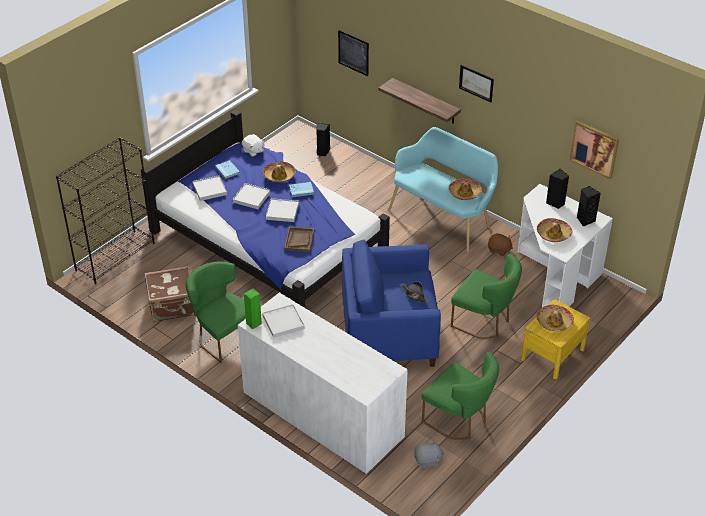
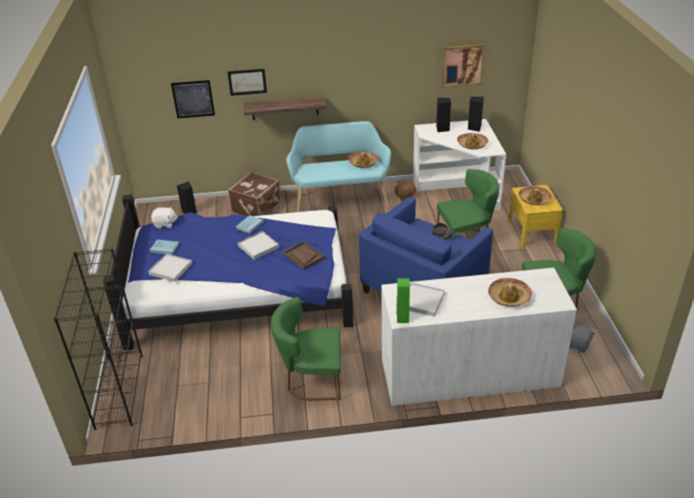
camera: 45 degrees left, 5 degrees down
(172, 307) = (234, 390): brown suitcase -> brown suitcase (257, 207)
(251, 197) = (217, 253): white tray -> none
(279, 175) = (215, 226): hat -> hat (509, 297)
(476, 83) = (337, 62): picture -> picture (247, 82)

